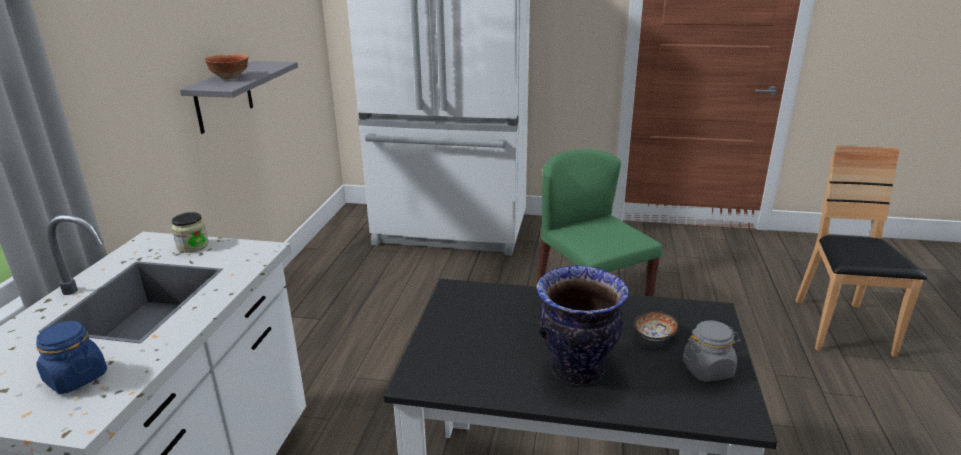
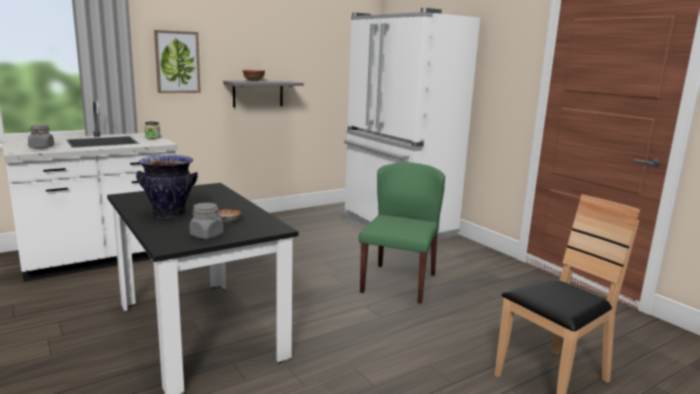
camera: 45 degrees right, 10 degrees down
(76, 378) = (41, 147): blue jar -> grey jar
(111, 74) = (177, 62): none -> picture

